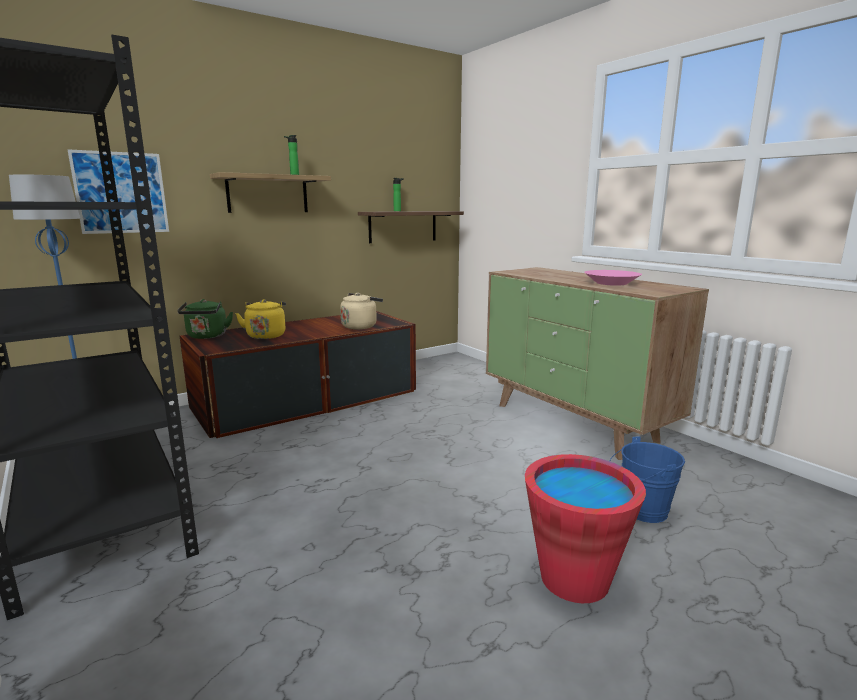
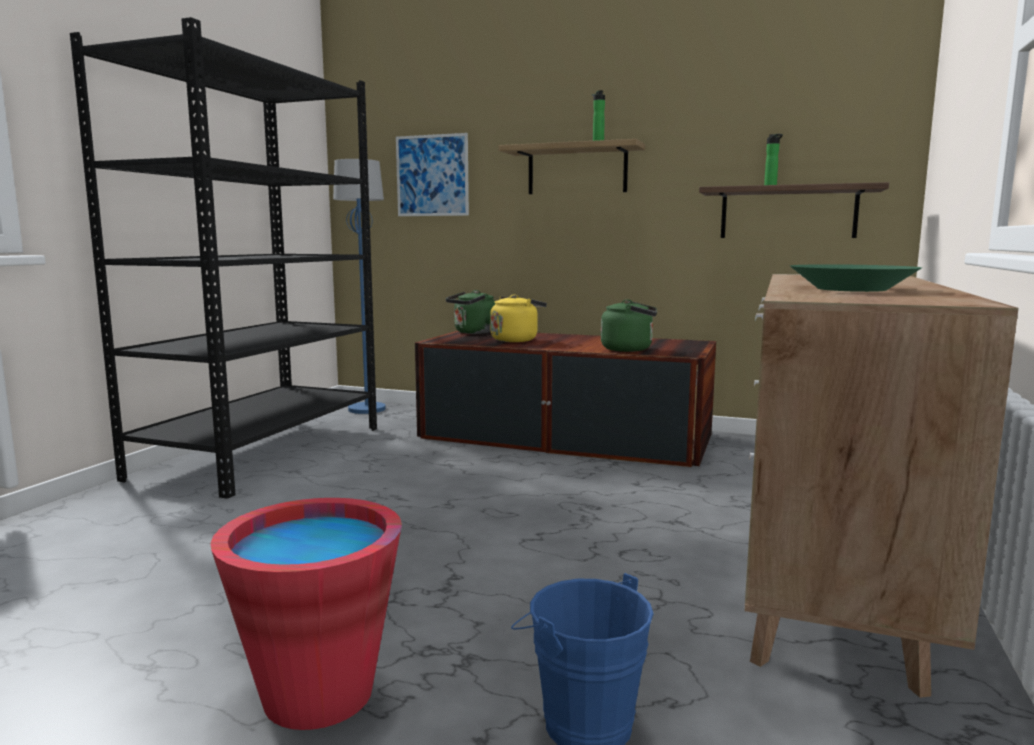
camera: 55 degrees right, 5 degrees down
(360, 326) = (630, 349): beige kettle -> green kettle
(611, 283) = (850, 289): pink bowl -> green bowl

